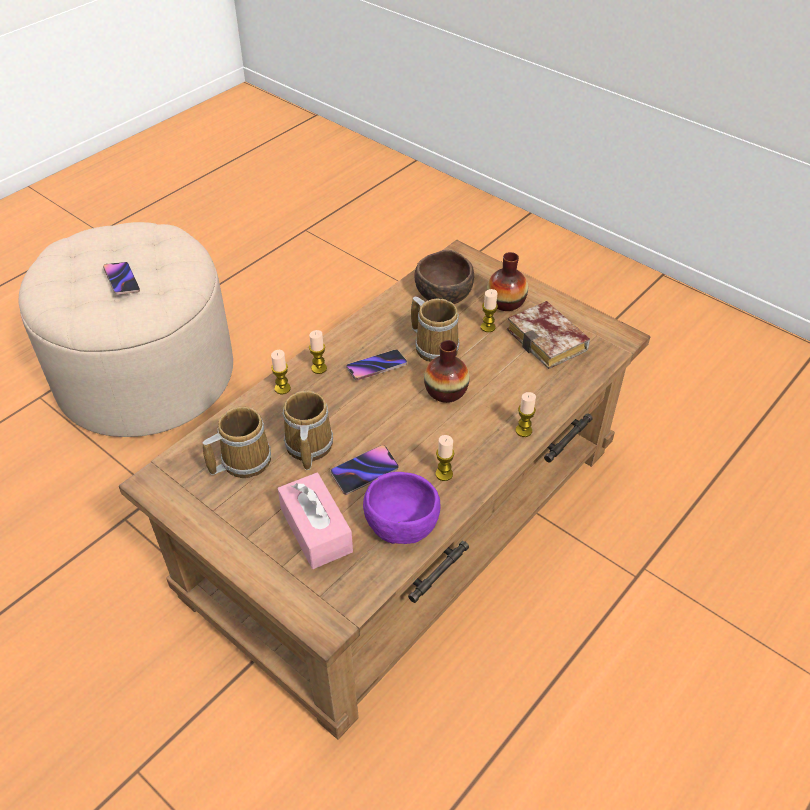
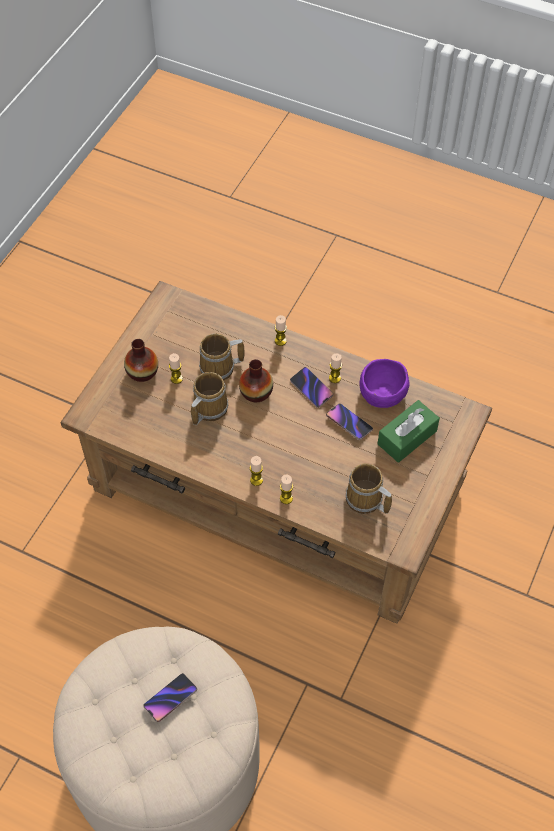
camera: 105 degrees left, 10 degrees up
(307, 446) = (338, 464): mug -> mug (220, 368)
(316, 530) = (407, 437): pink tissue box -> green tissue box
(376, 367) = (244, 441): phone -> phone (311, 388)
(443, 294) = (142, 415): brown bowl -> none
(550, 341) = (183, 337): book -> none

